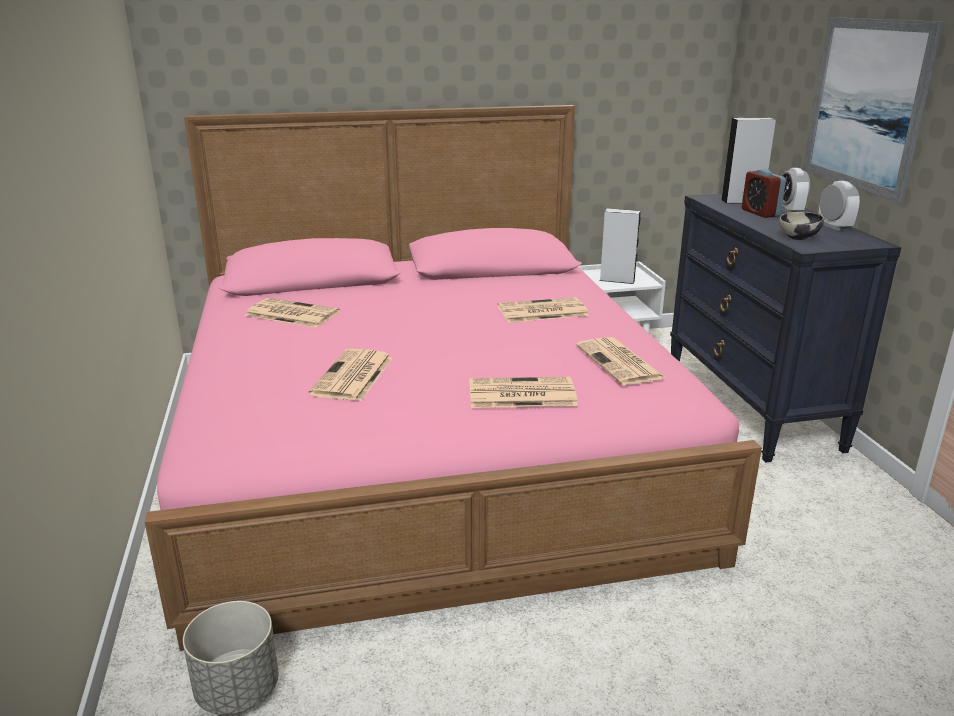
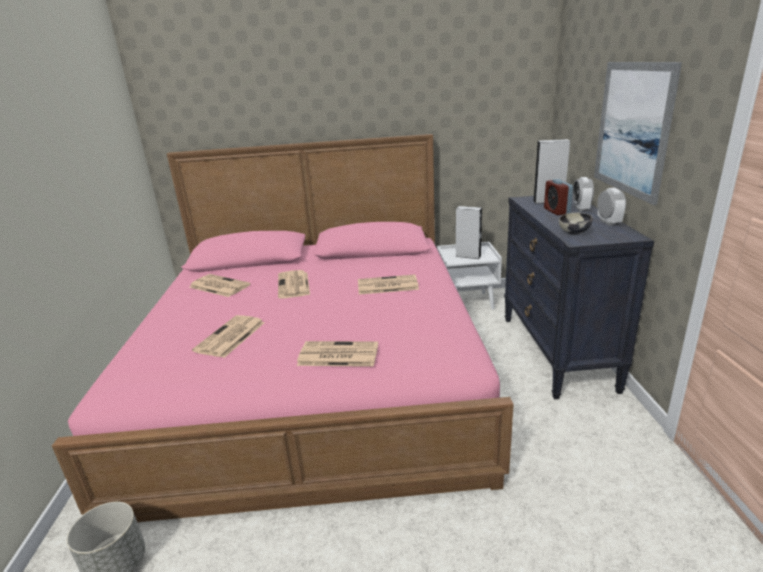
camera: 10 degrees right, 0 degrees up
(620, 363) = (423, 330): newspaper -> newspaper (294, 285)

